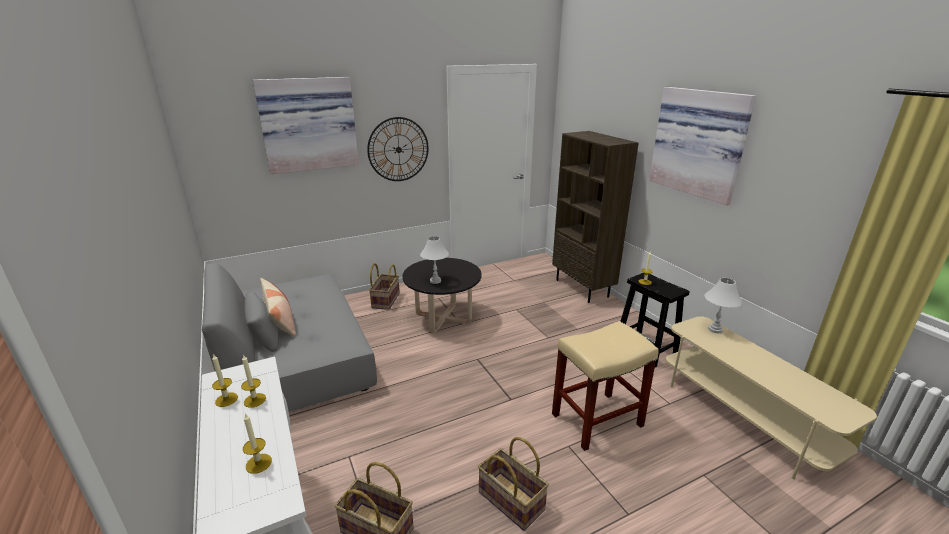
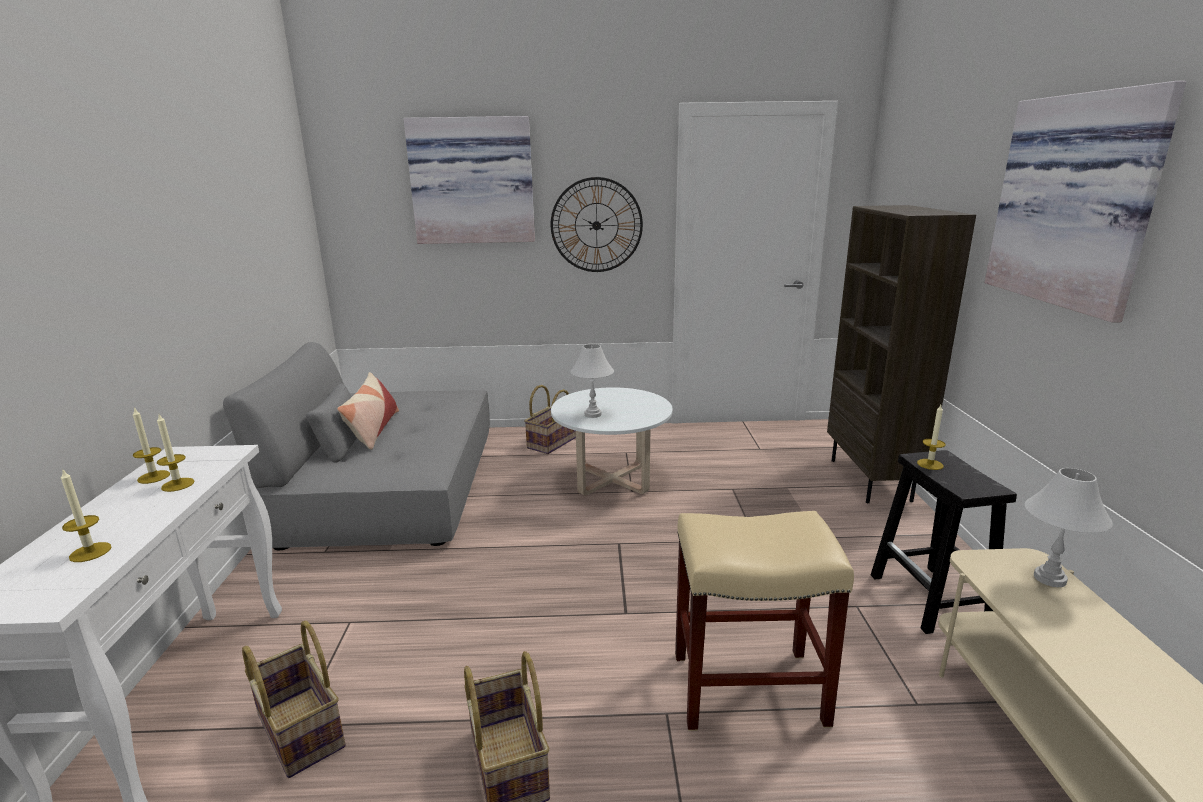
camera: 25 degrees right, 5 degrees down
(443, 318) = (612, 479): black coffee table -> white coffee table

